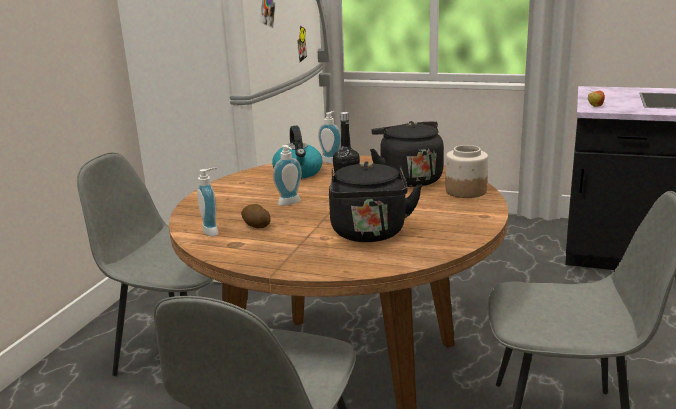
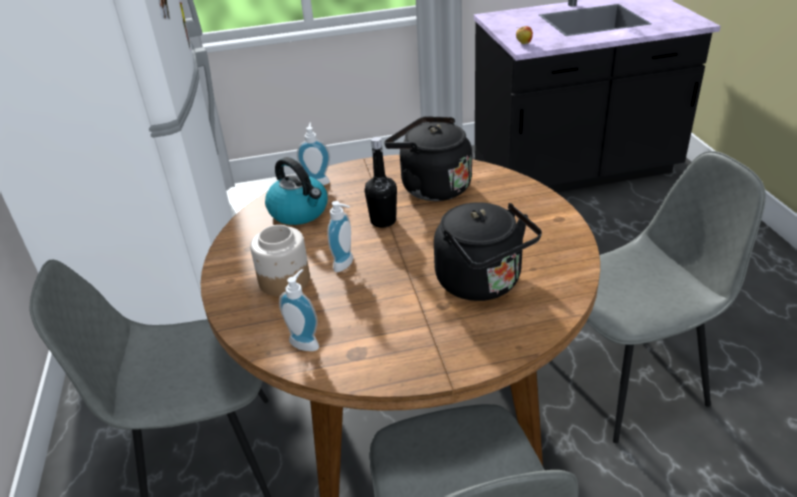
camera: 30 degrees left, 15 degrees up
(256, 226) = (347, 314): potato -> none
(465, 191) = (504, 188): jar -> jar (283, 280)

